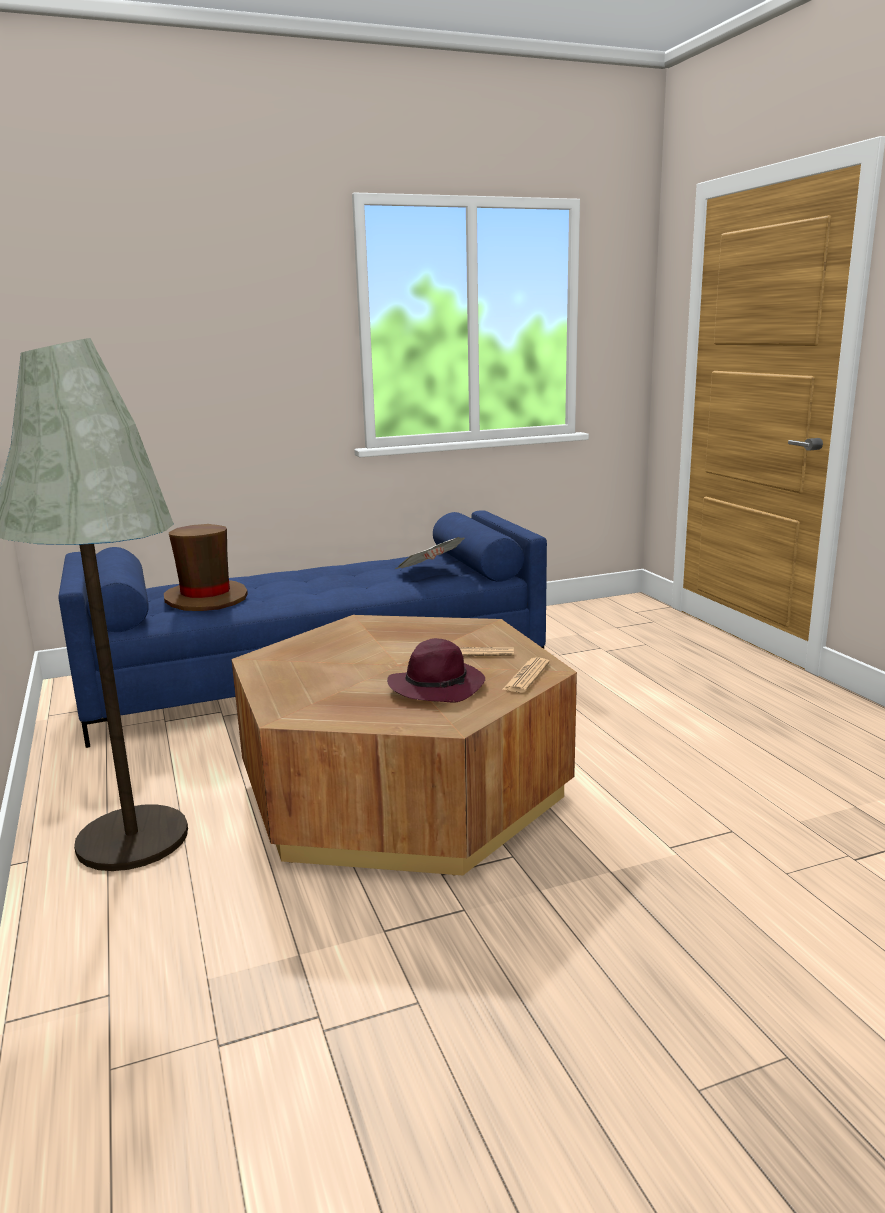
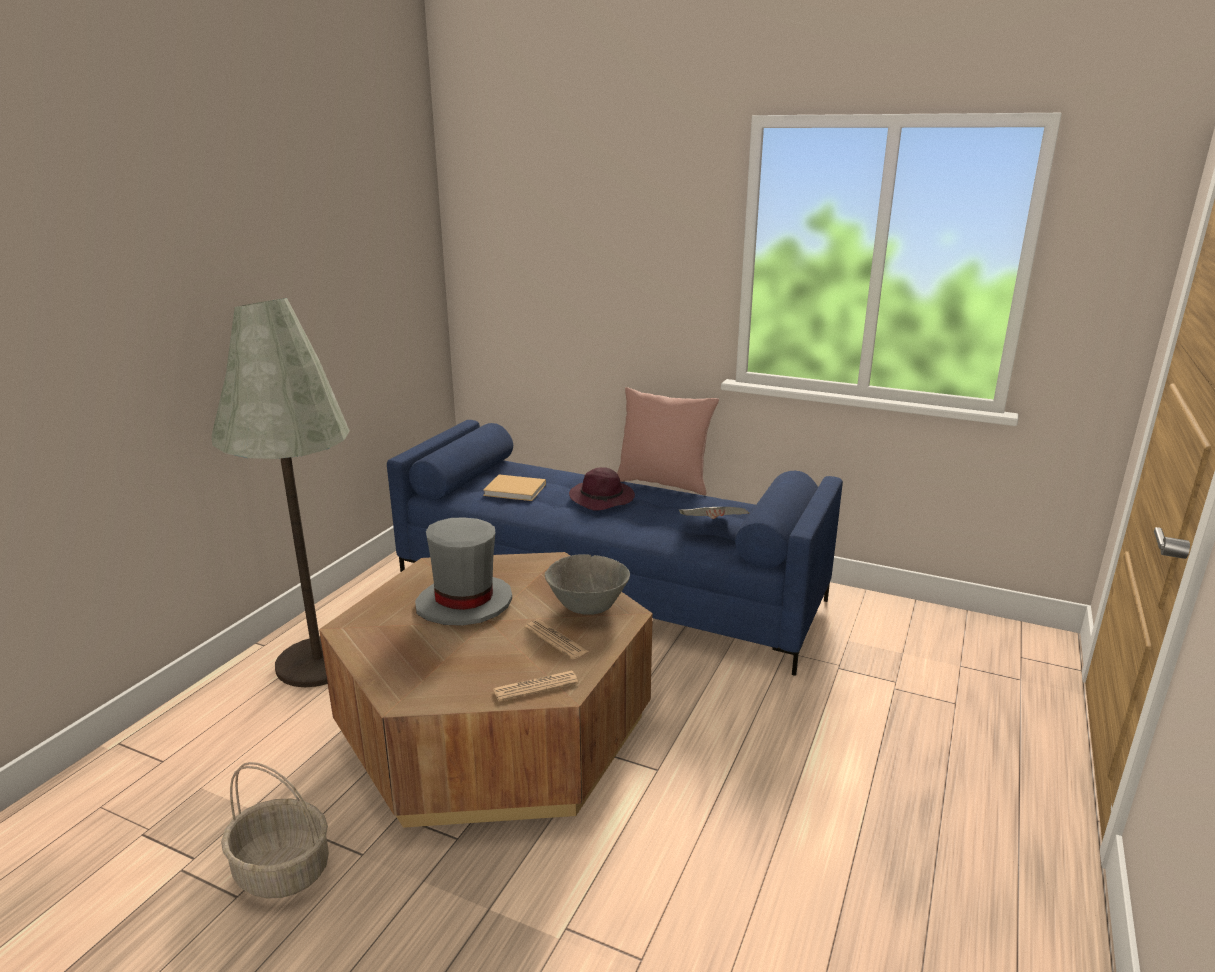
camera: 45 degrees right, 5 degrees up
(206, 598) = (516, 490): brown hat -> beige book
(324, 562) = (663, 483): none -> pink pillow
(352, 665) = (464, 603): none -> grey hat
(422, 961) = (283, 870): none -> basket
(438, 686) = (466, 658): purple hat -> purple hat (603, 499)
(452, 632) = (587, 608): none -> grey bowl

